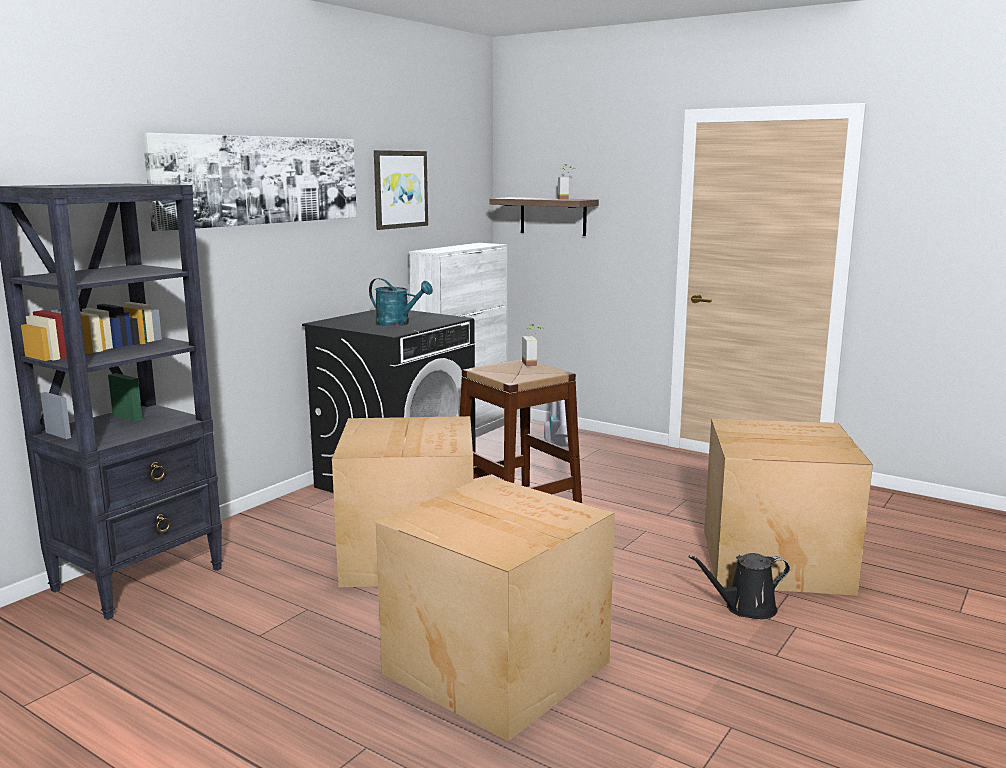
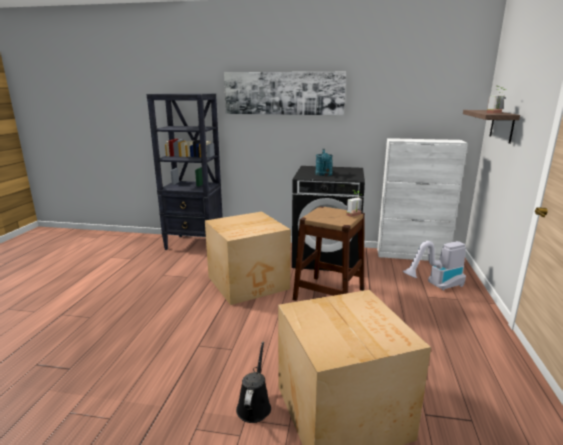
camera: 65 degrees right, 5 degrees up
(400, 189) = (385, 101): picture -> none
(496, 665) = (155, 330): cardboard box -> none
(746, 608) = (254, 405): black watering can -> black watering can turned 45 degrees clockwise

